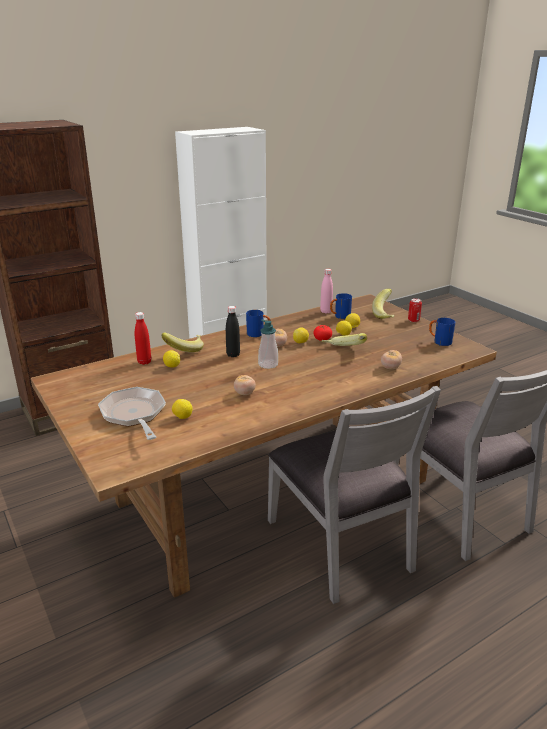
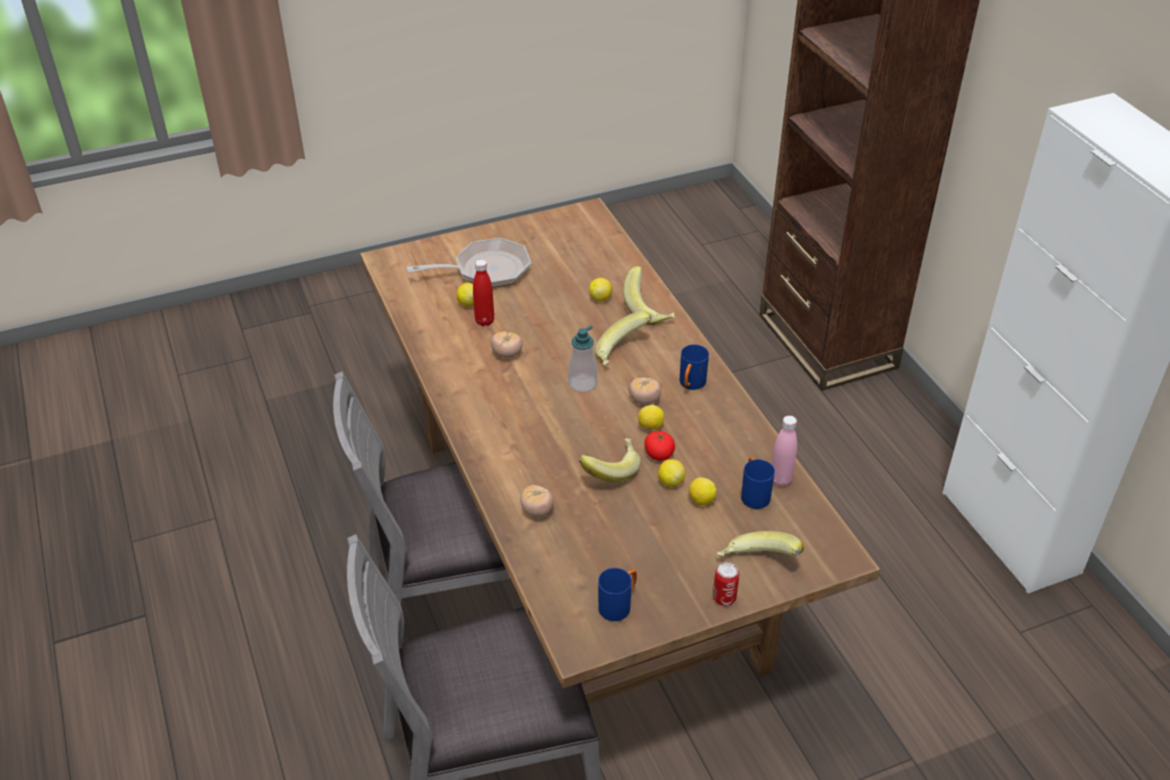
camera: 100 degrees right, 15 degrees up
(144, 362) = (619, 276): red bottle -> red bottle (484, 321)
(233, 355) = (622, 353): black bottle -> banana

